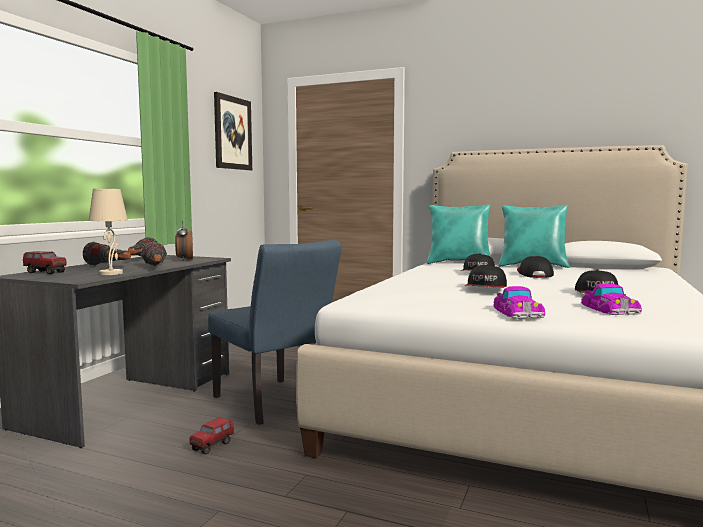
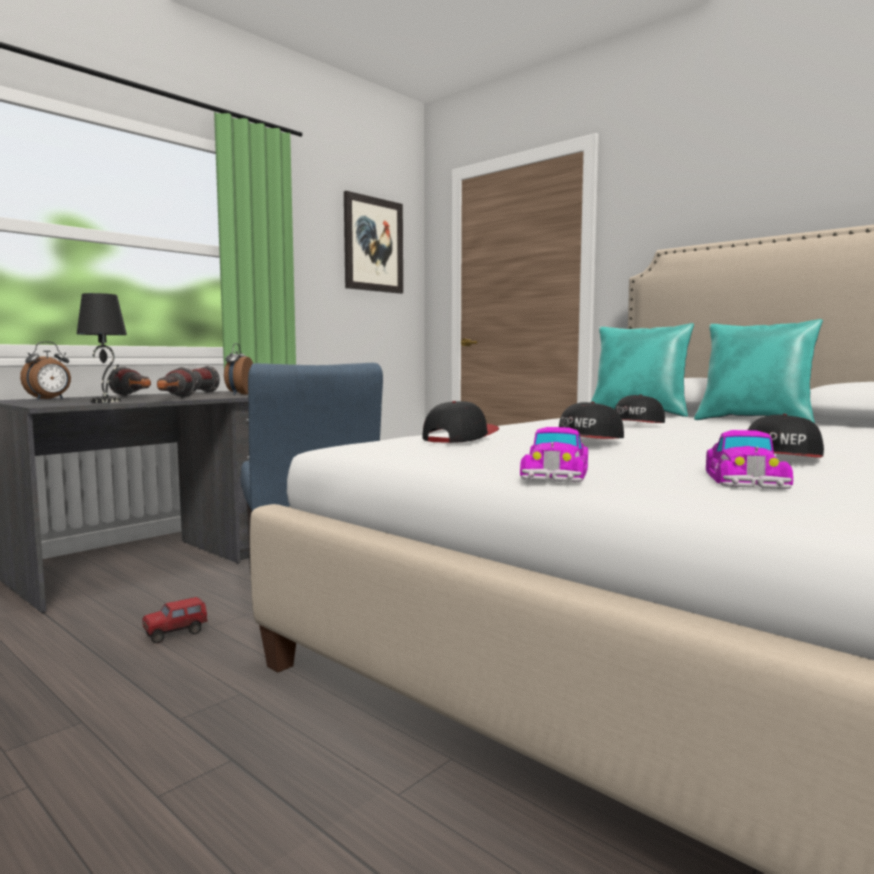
camera: 20 degrees right, 0 degrees up
(45, 272) = (49, 399): toy truck -> alarm clock
(111, 273) = (106, 401): beige table lamp -> black table lamp
(534, 274) = (727, 430): cap -> cap (460, 437)

